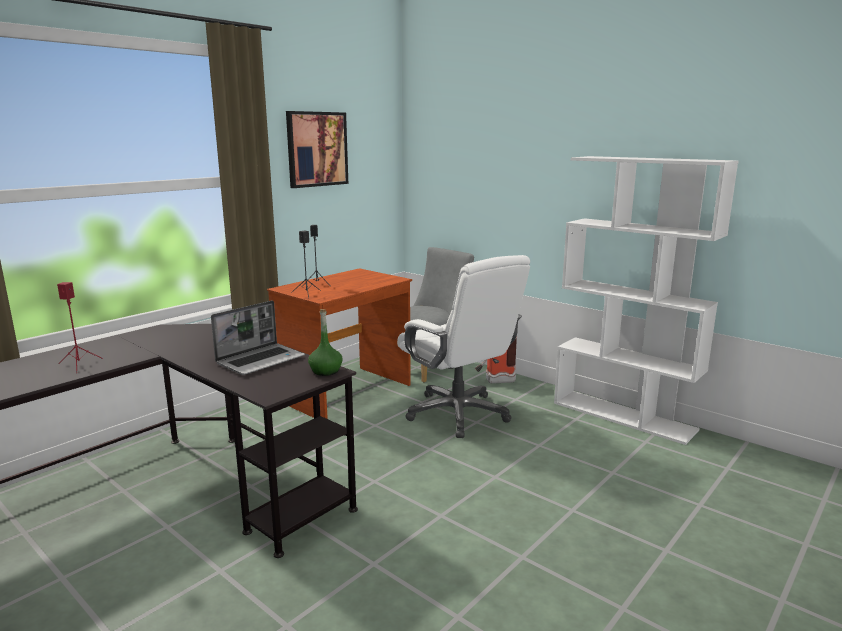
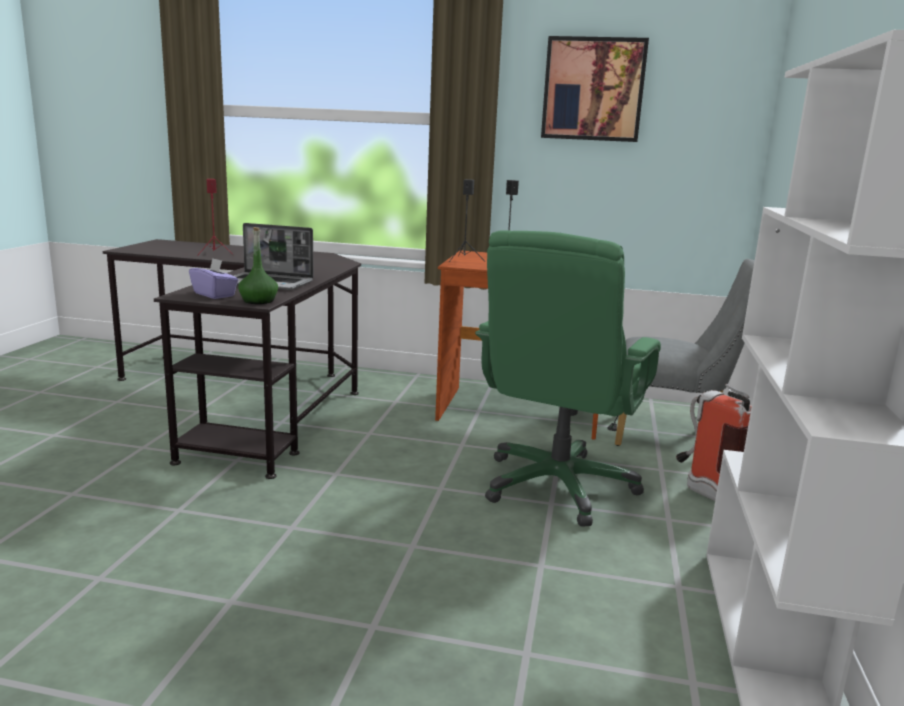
camera: 60 degrees right, 0 degrees up
(283, 383) = (214, 295): none -> purple tissue box
(458, 414) = (558, 486): white office chair -> green office chair

